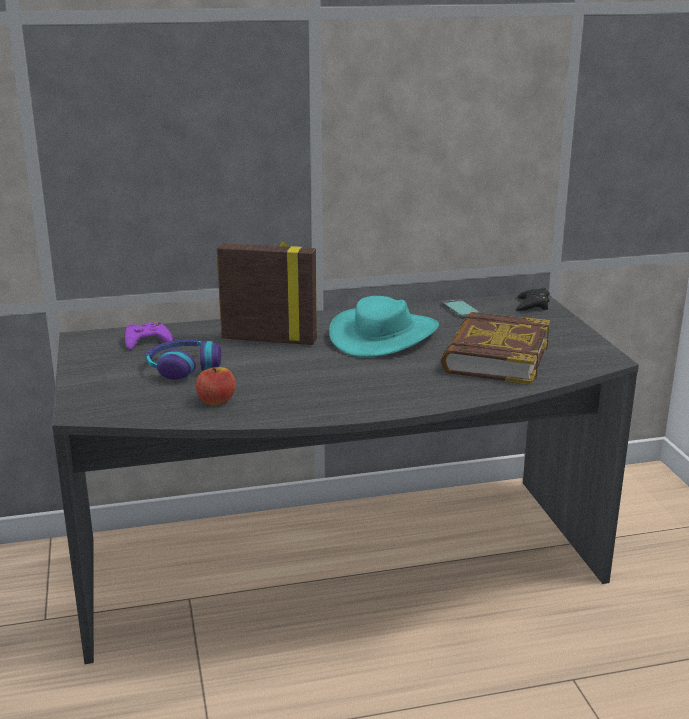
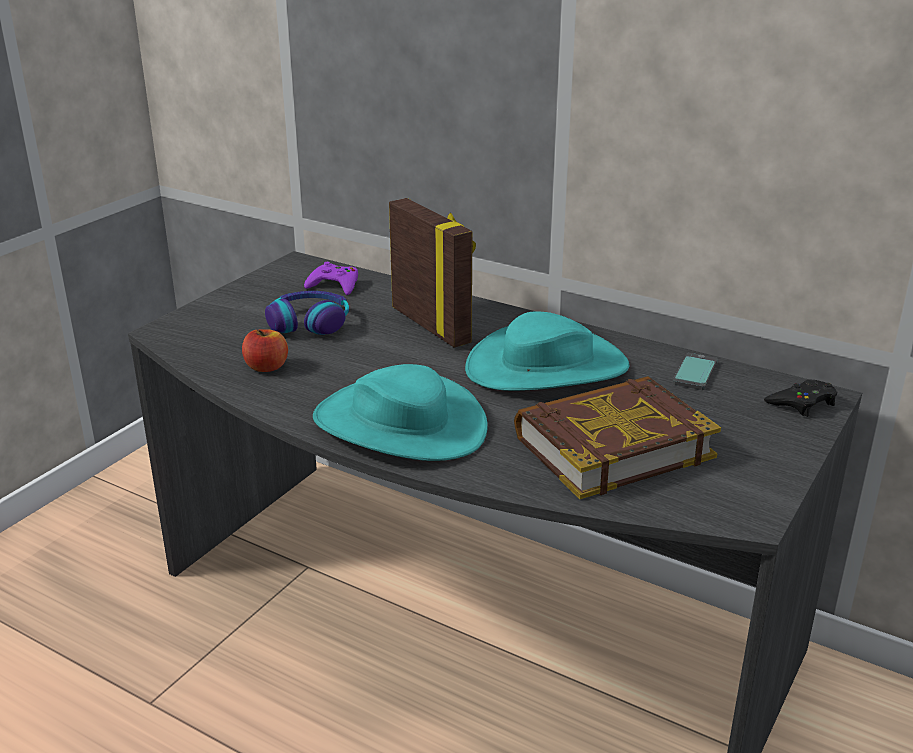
camera: 45 degrees right, 5 degrees up
(370, 393) = (400, 424): none -> turquoise hat

